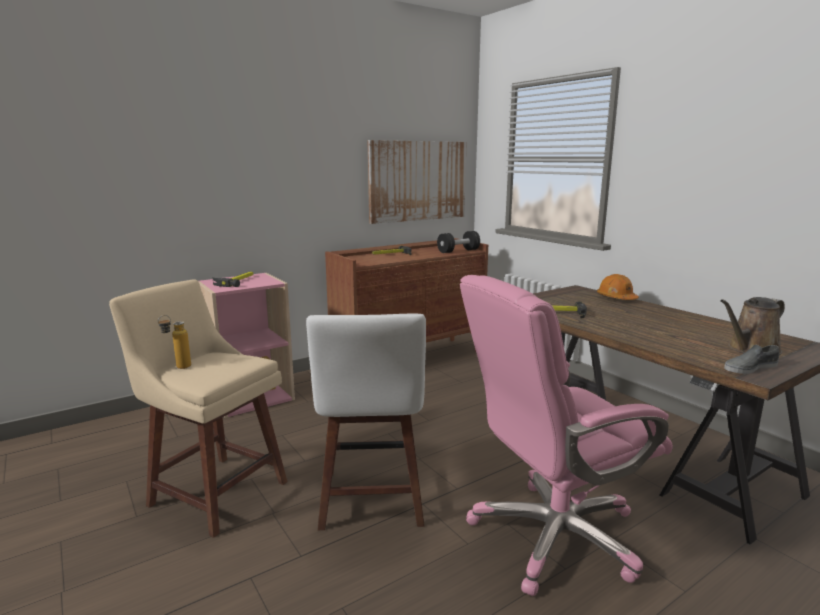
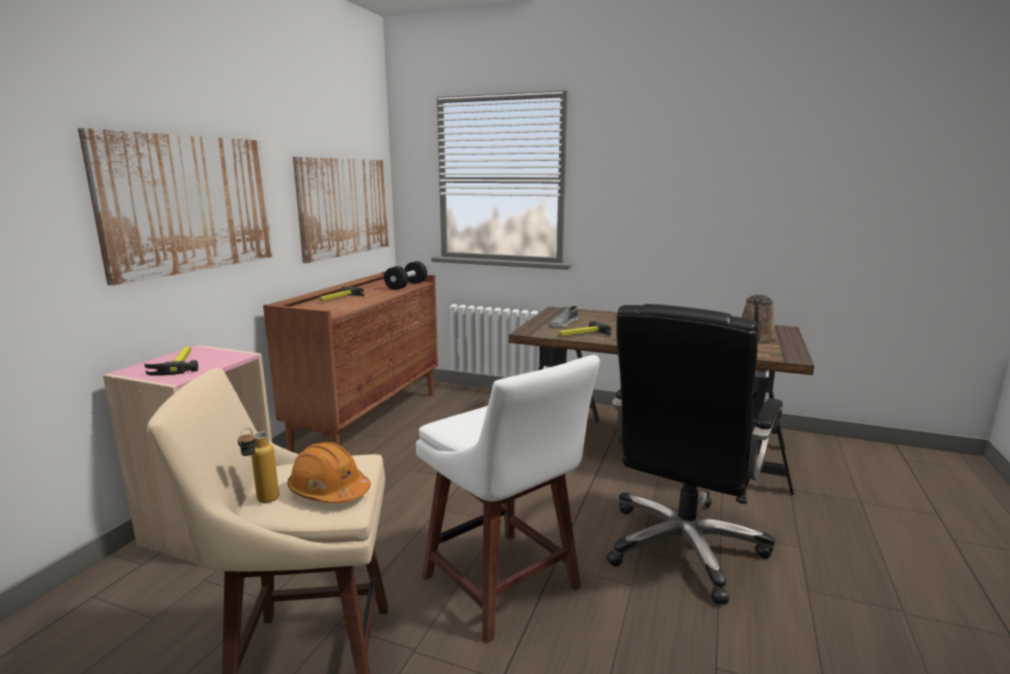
camera: 35 degrees left, 0 degrees up
(273, 174) = (190, 204): none -> picture
(554, 535) = (683, 545): pink office chair -> black office chair
(616, 298) = (601, 313): orange hard hat -> orange hard hat (329, 491)
(749, 367) = (778, 352): grey shoe -> grey shoe (564, 323)

